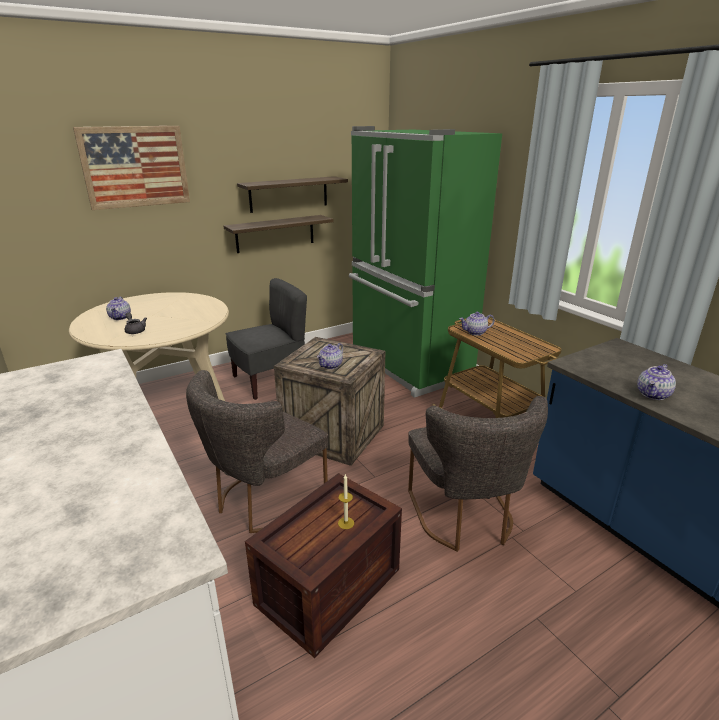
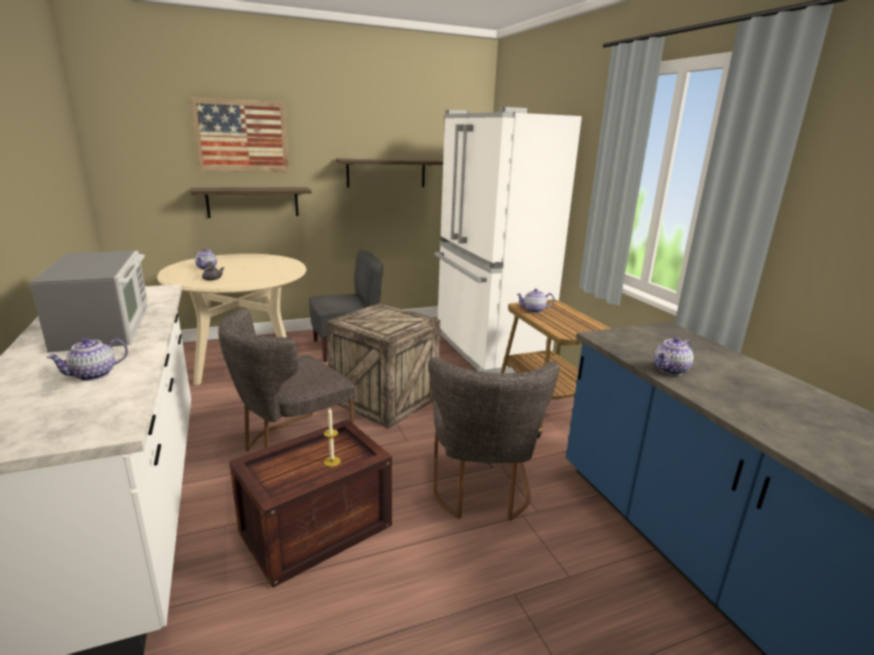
camera: 10 degrees right, 5 degrees down
(79, 418) = (106, 327): none -> microwave
(275, 233) = (370, 209): shelf -> shelf (253, 202)
(330, 365) = (379, 326): teapot -> teapot (93, 375)
(408, 366) = (486, 350): green fridge -> white fridge

